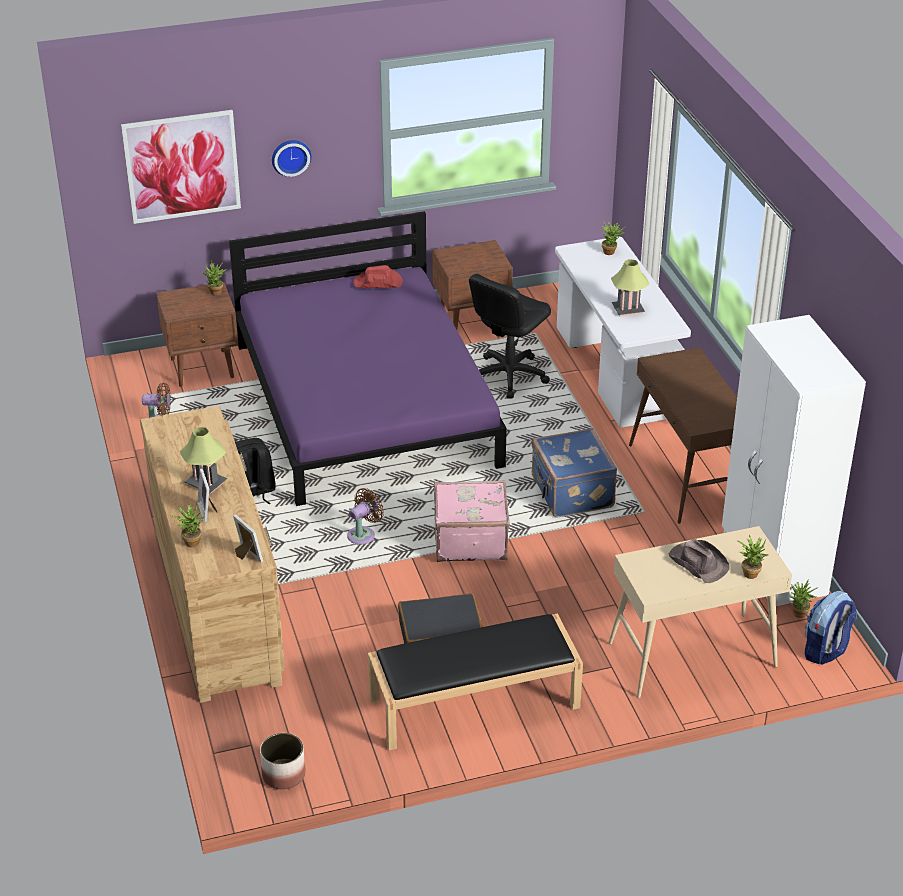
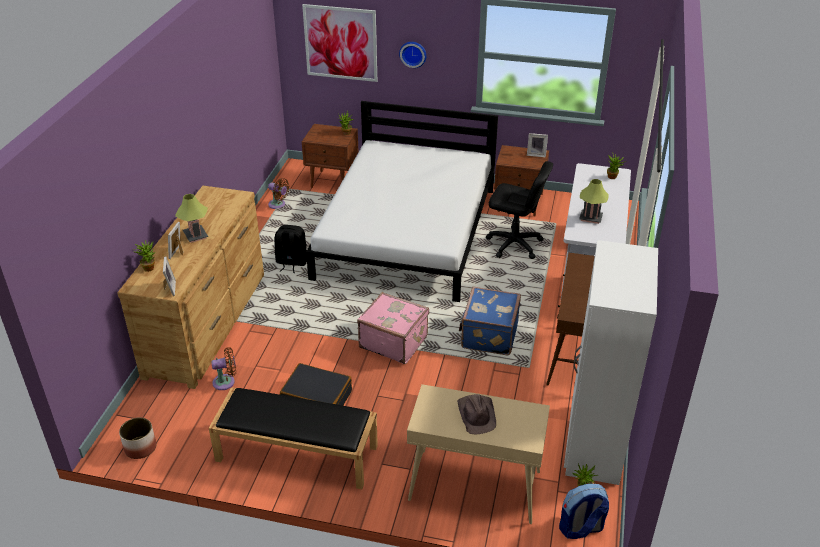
camera: 30 degrees right, 0 degrees up
(363, 534) = (331, 312): brown fan -> brown fan (226, 382)
(366, 404) = (408, 233): purple bed -> white bed
(378, 283) = (452, 156): red hat -> none
(485, 250) = (536, 154): none -> picture frame
(509, 375) = (514, 244): black office chair -> black office chair turned 135 degrees counterclockwise
(749, 572) = (510, 438): potted plant -> none

